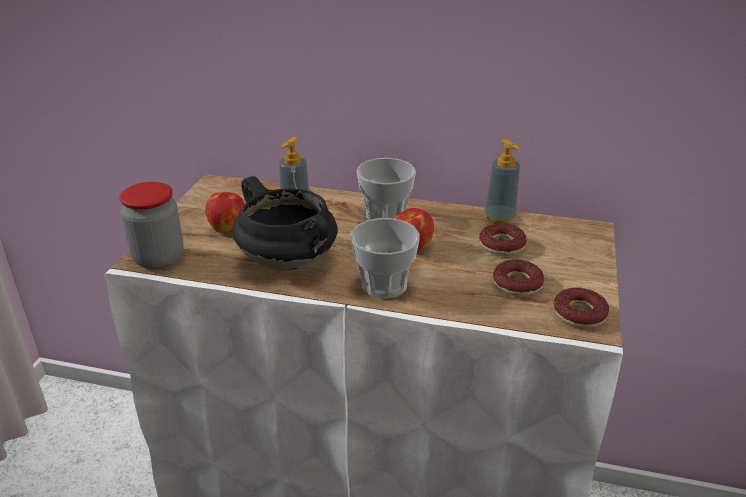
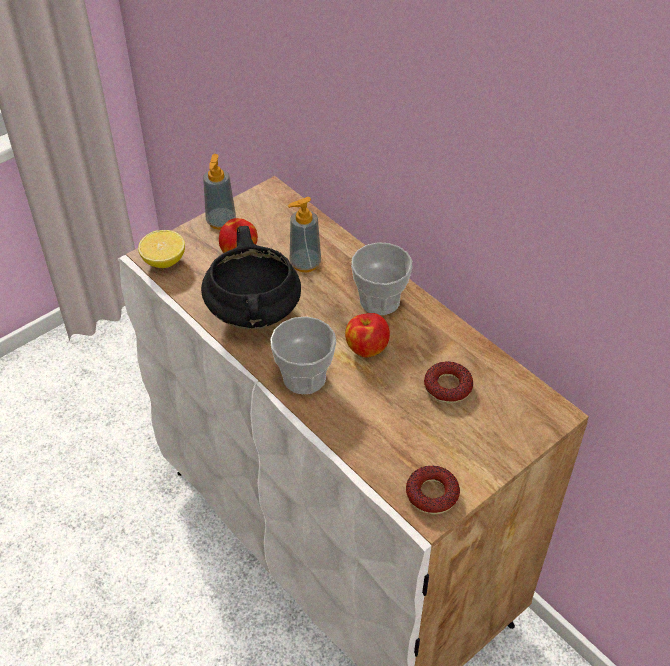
camera: 35 degrees right, 15 degrees up
(158, 258) = (164, 261): jar -> lemon
(499, 218) = (481, 355): soap dispenser -> soap dispenser (221, 221)
(517, 284) = (413, 435): donut -> none

